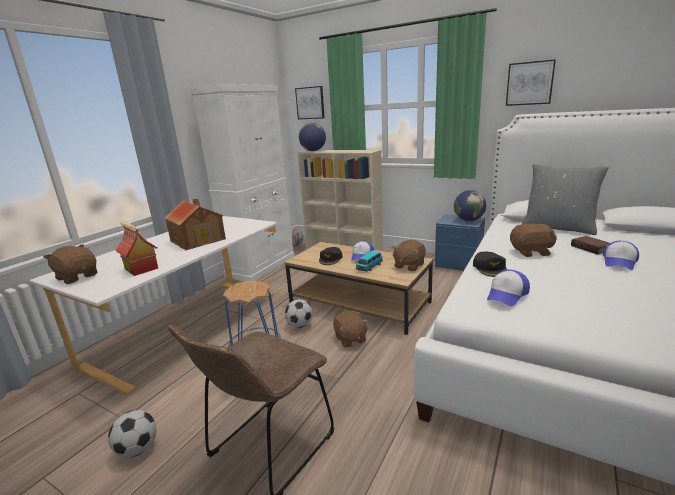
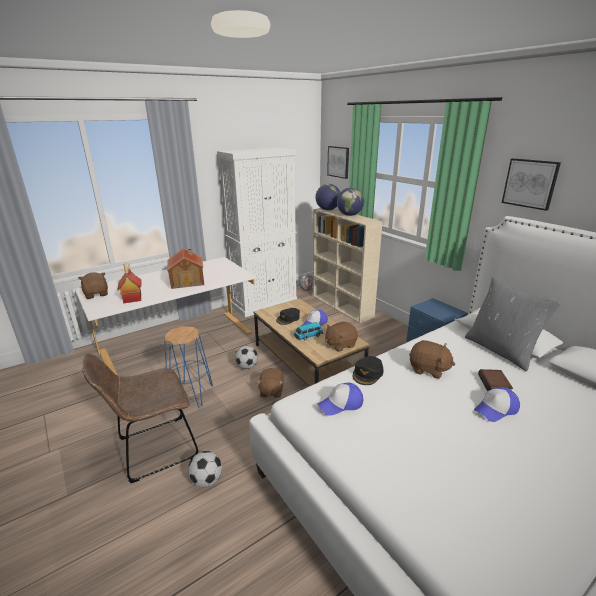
camera: 25 degrees right, 5 degrees up
(138, 449) = (93, 417): football -> football (207, 480)
(468, 220) = (446, 311): globe -> globe (349, 215)

